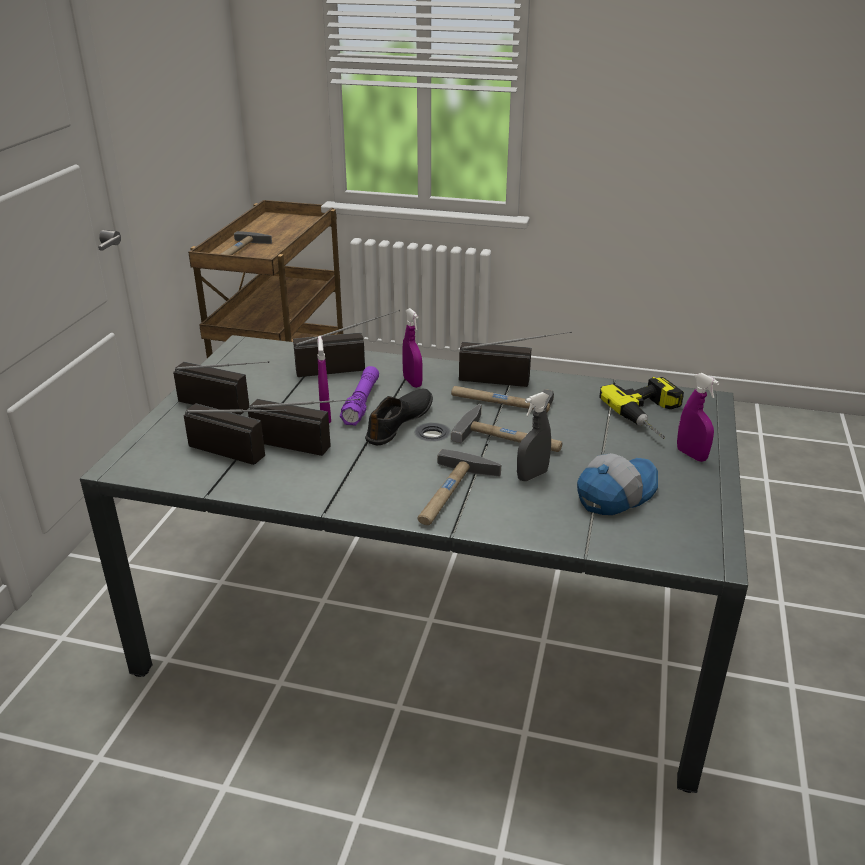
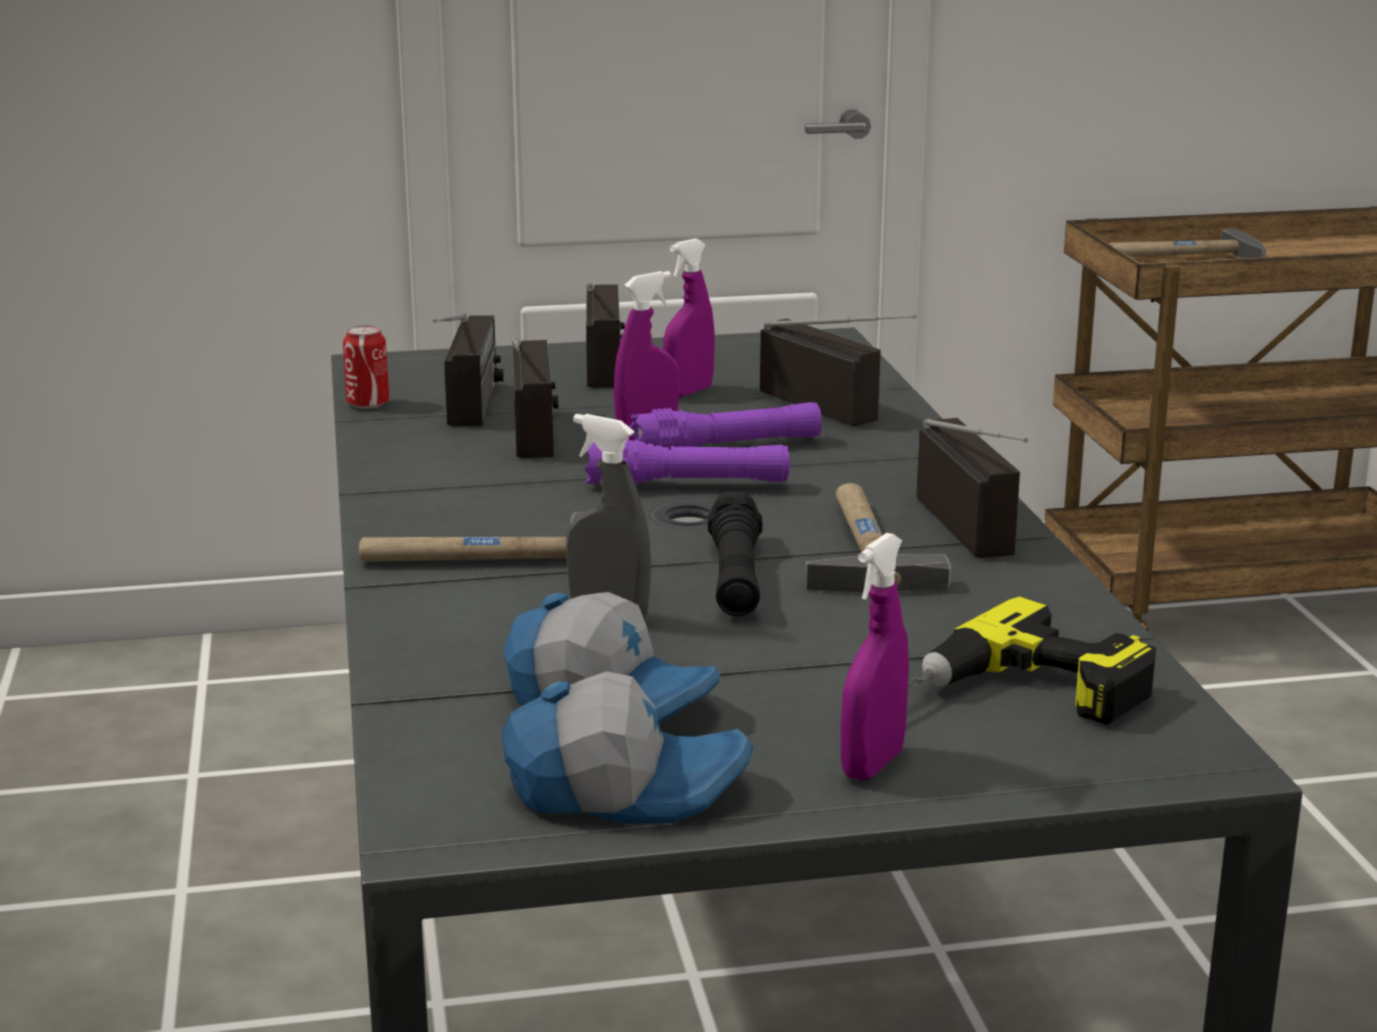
camera: 65 degrees right, 10 degrees down
(188, 482) = (368, 403): none -> can
(400, 422) = (688, 484): black shoe -> purple flashlight
(412, 382) = (857, 466): purple spray bottle -> purple spray bottle (688, 392)
(510, 438) = (735, 576): hammer -> black flashlight
(691, 508) = (625, 787): none -> cap

